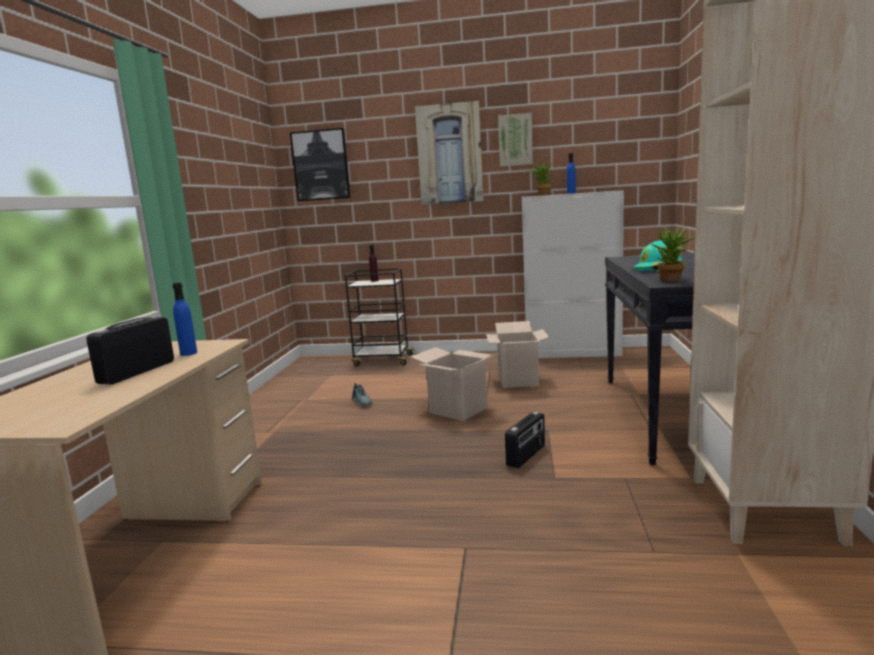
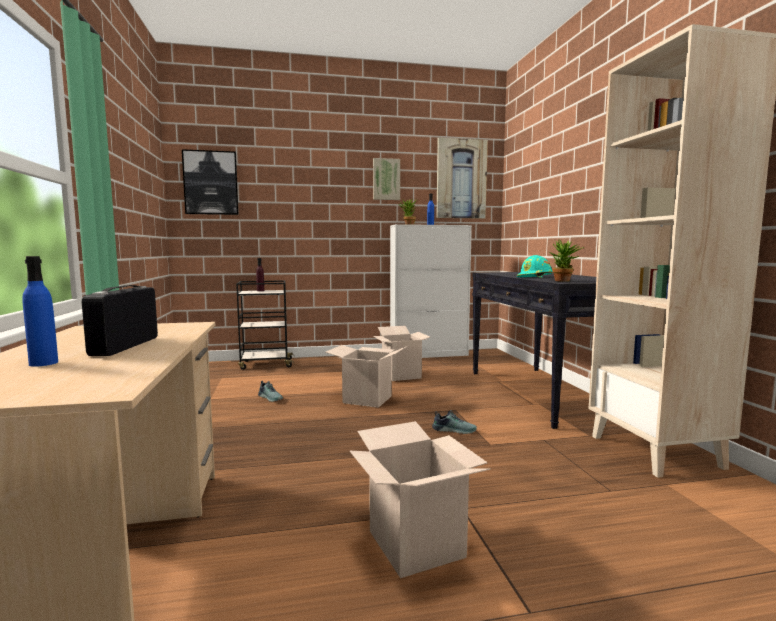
camera: 20 degrees left, 5 degrees down
(188, 353) = (164, 332): blue bottle -> blue bottle (43, 363)
(392, 577) = (416, 544): none -> cardboard box
(450, 154) = (331, 185): picture -> picture (461, 179)
(527, 455) = (454, 430): radio -> shoe

